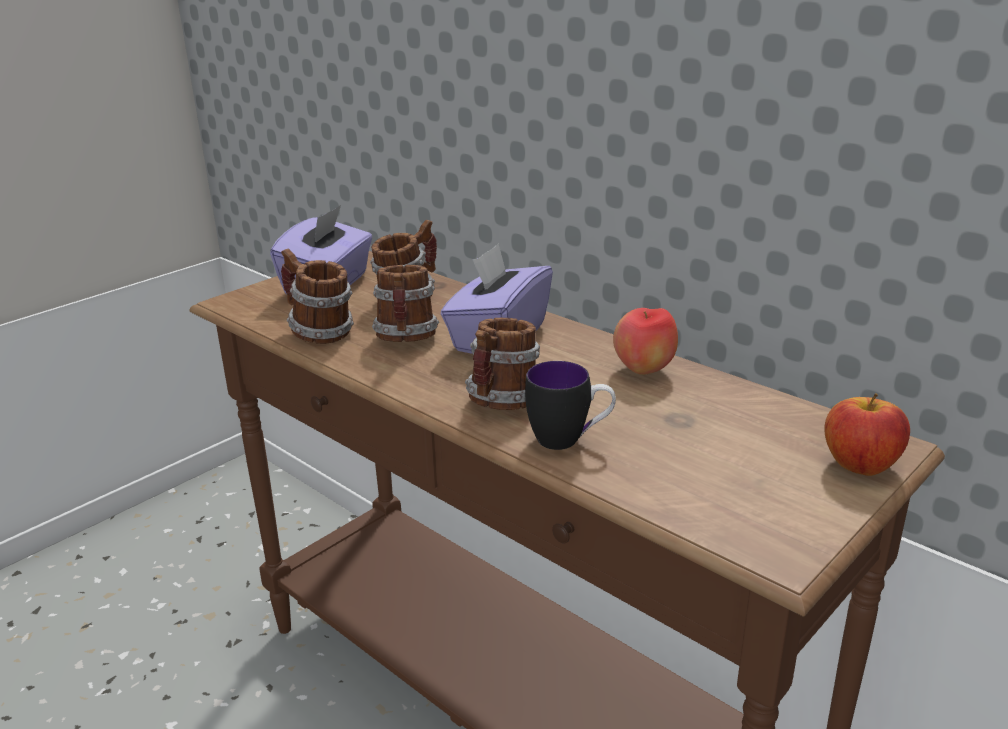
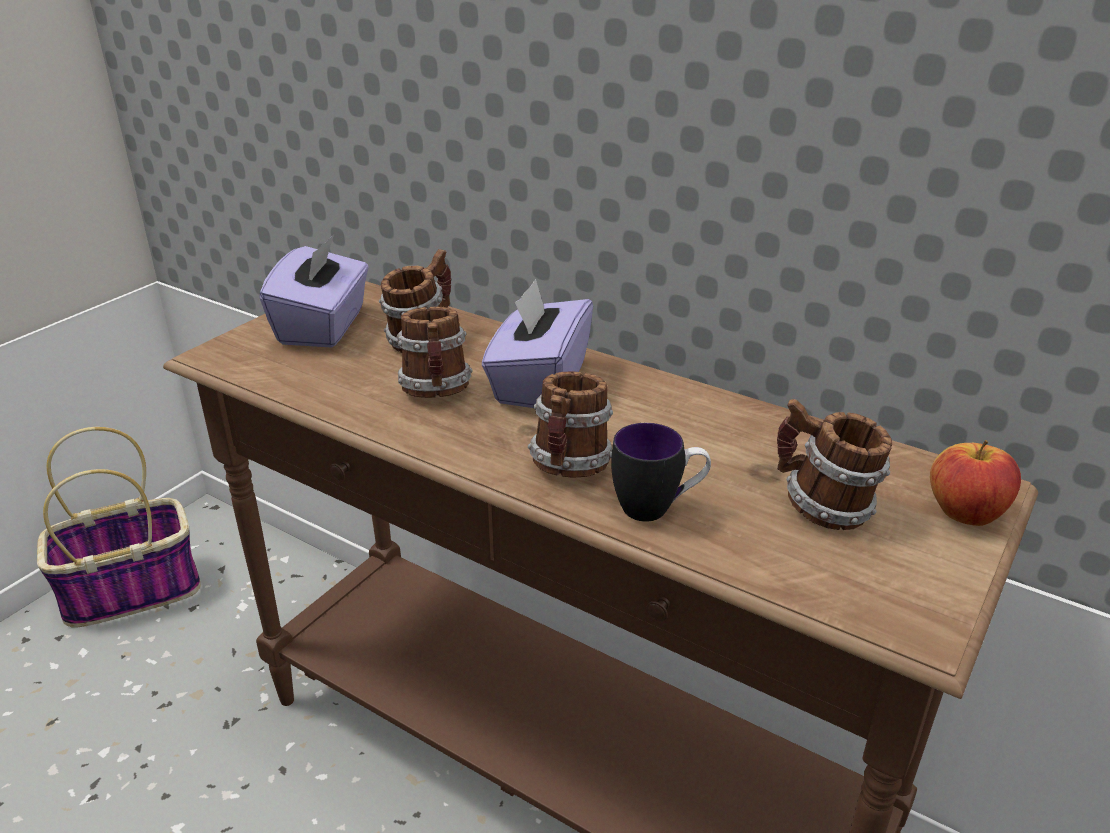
camera: 10 degrees left, 5 degrees up
(174, 525) = (133, 590): none -> basket
(318, 333) = (331, 390): mug -> mug (822, 508)
(643, 370) = (708, 414): apple -> none

